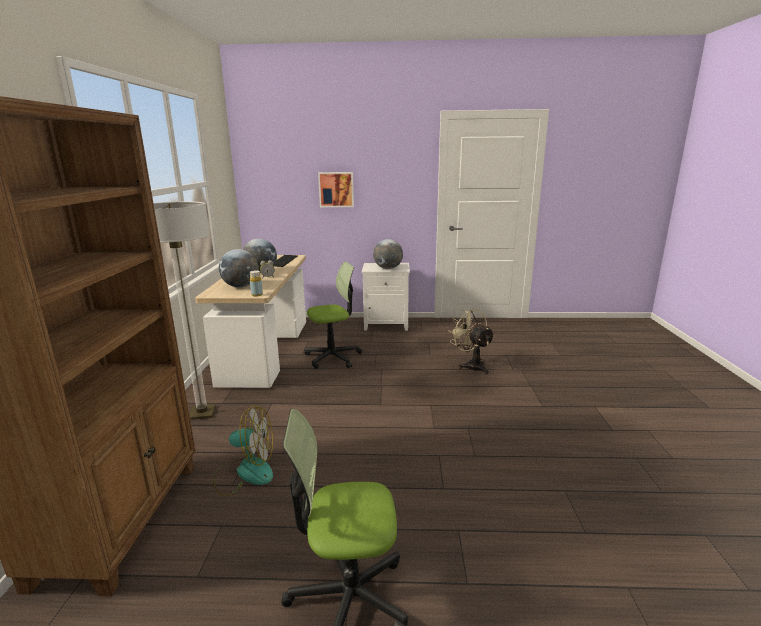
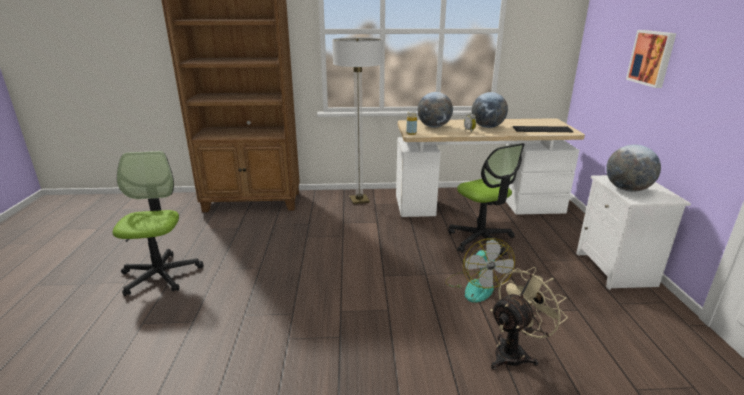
camera: 85 degrees right, 5 degrees up
(245, 472) = (286, 227): fan -> fan (475, 286)

